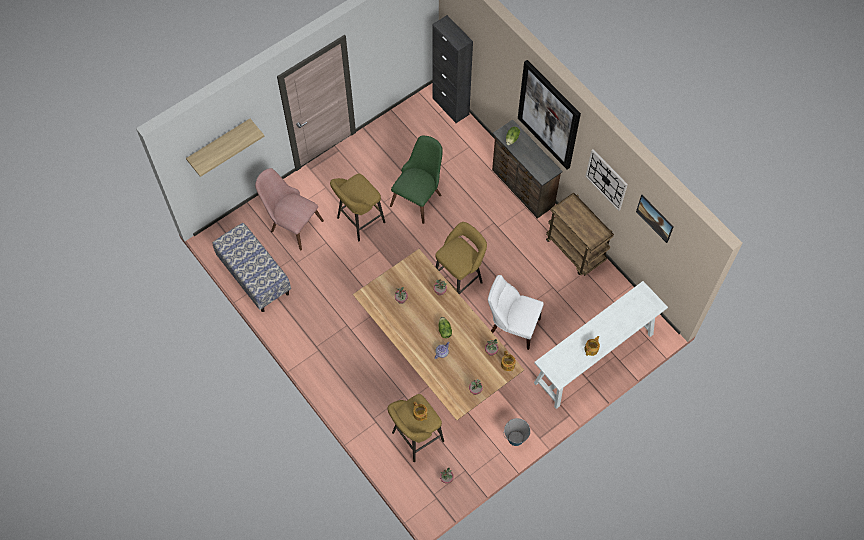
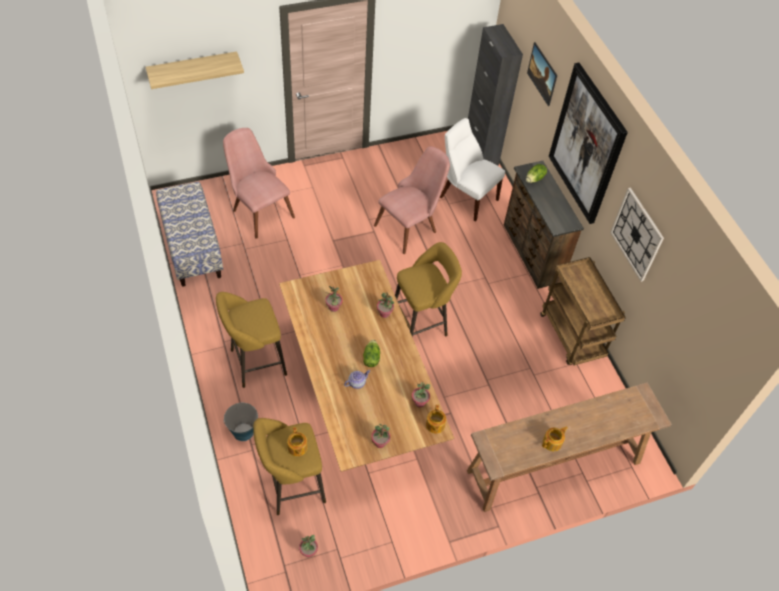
camera: 15 degrees right, 10 degrees down
(358, 221) = (332, 230): yellow stool -> yellow stool (254, 363)
(419, 195) = (411, 225): green chair -> pink chair
(512, 326) = (464, 395): white chair -> white chair (466, 197)
(515, 438) = (418, 531): bucket -> bucket (243, 432)
(593, 359) = (553, 467): white console table -> brown console table
(653, 222) = (685, 297): picture -> picture (540, 81)

